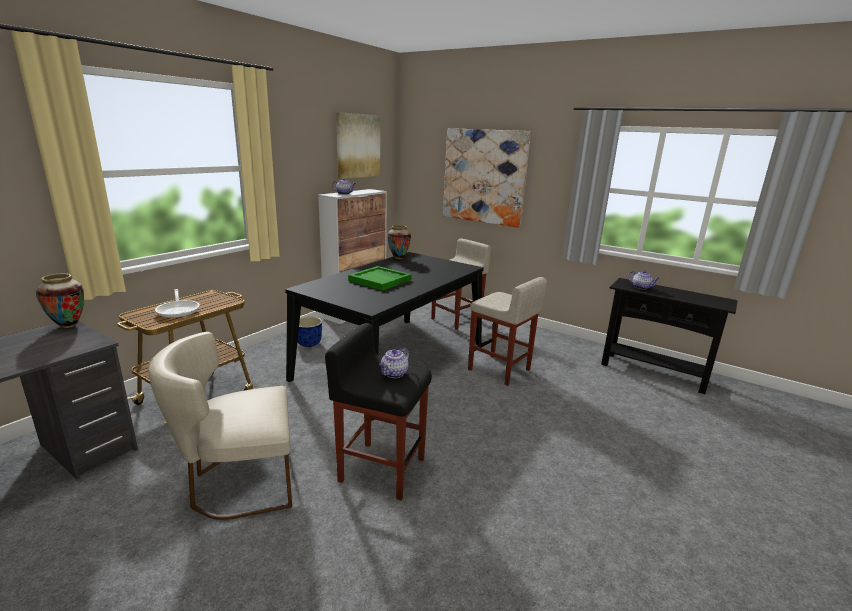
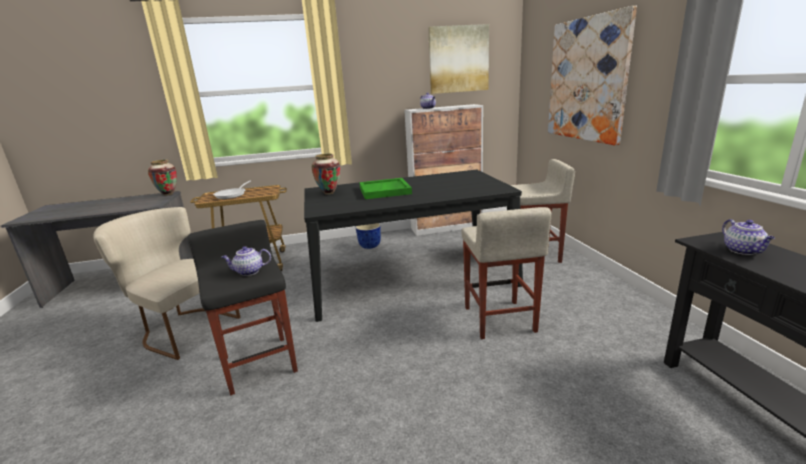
camera: 45 degrees right, 0 degrees up
(398, 258) = (451, 174): vase -> vase (329, 193)

